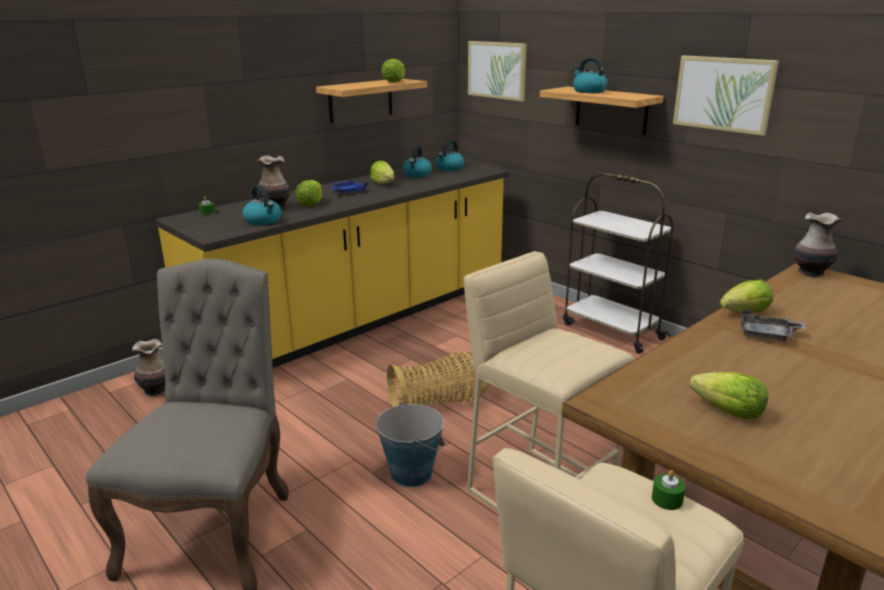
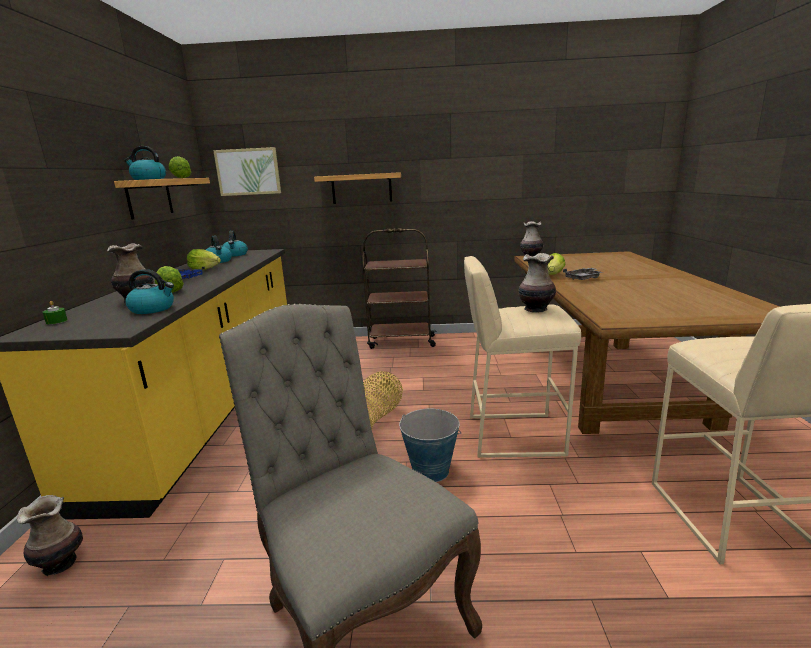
camera: 45 degrees left, 5 degrees down
(573, 348) = (535, 309): none -> vase
(588, 91) = (349, 174): kettle -> kettle (148, 179)
(611, 331) = (401, 342): white cart -> brown cart
(667, 499) = (738, 339): green candle -> none
(723, 94) = (442, 165): picture -> none
(728, 412) = (656, 304): lettuce -> none

